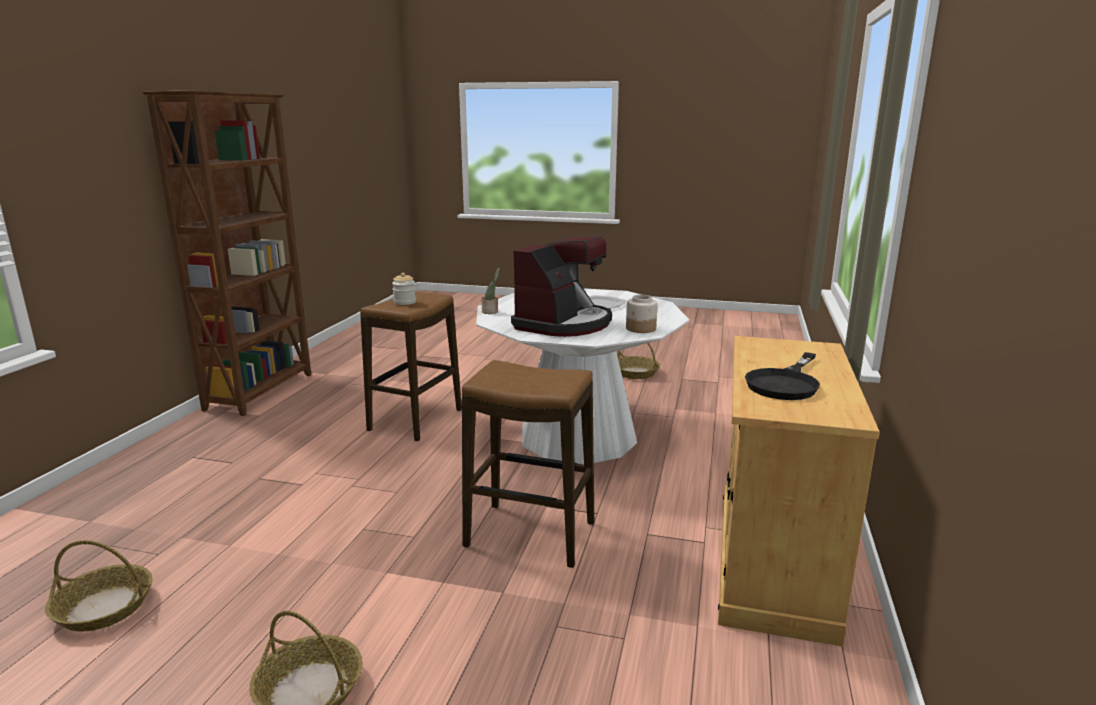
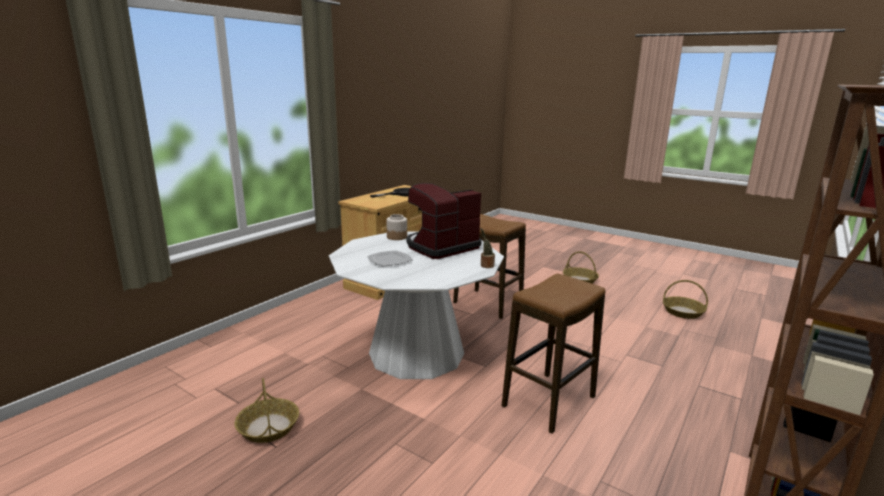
camera: 160 degrees left, 0 degrees up
(405, 302) = (563, 289): jar -> none

